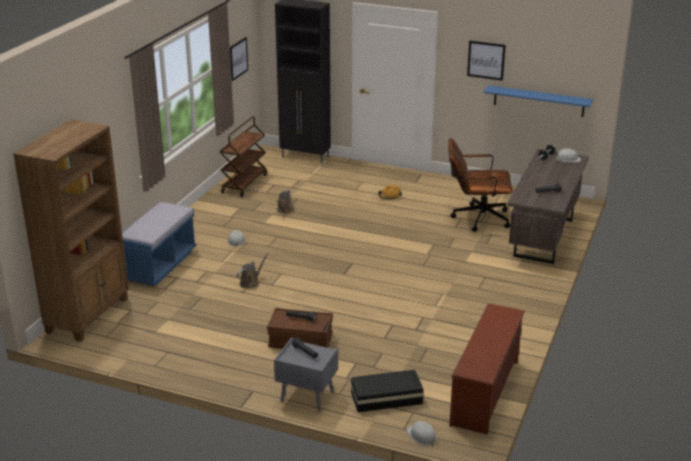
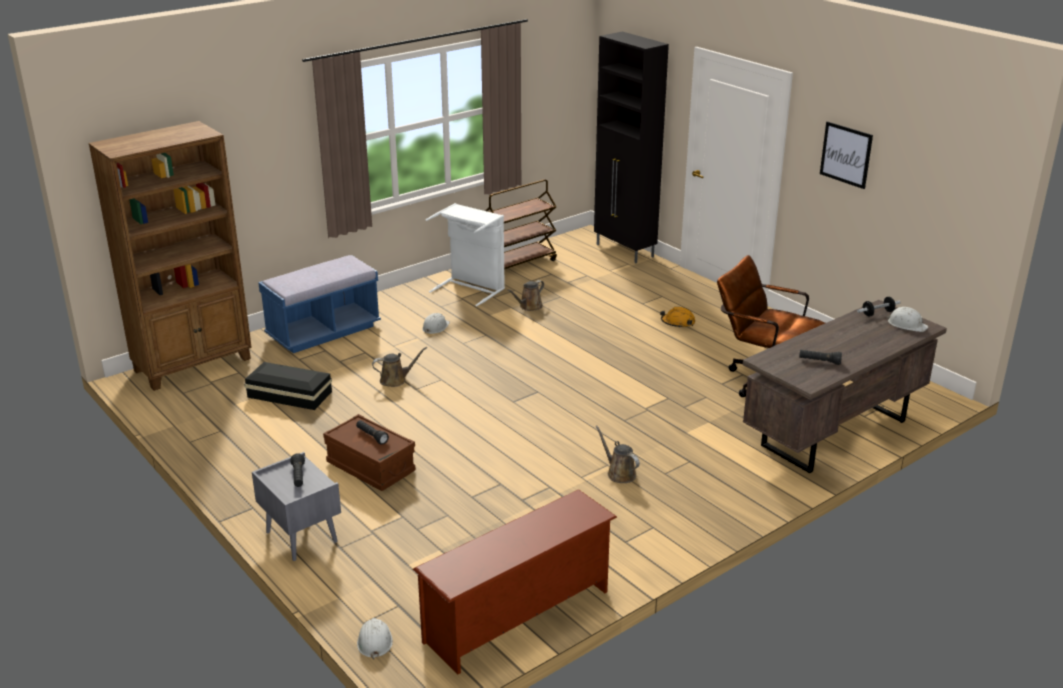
camera: 30 degrees right, 0 degrees up
(230, 208) = (471, 288): none -> white laundry basket
(238, 58) = (549, 103): picture -> none
(385, 397) = (387, 573): black storage box -> black storage box (289, 394)
(453, 296) = (619, 473): none -> brown watering can
(538, 101) = (909, 230): blue shelf -> none

